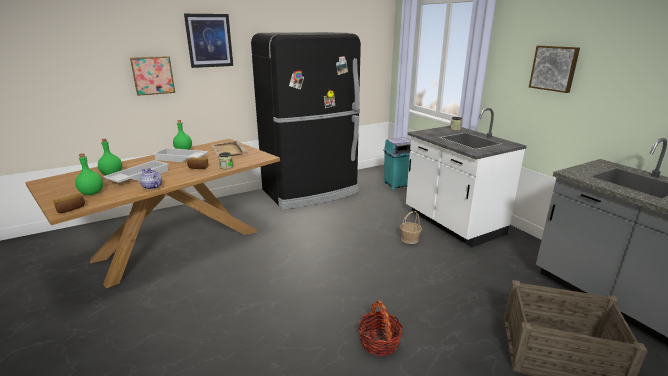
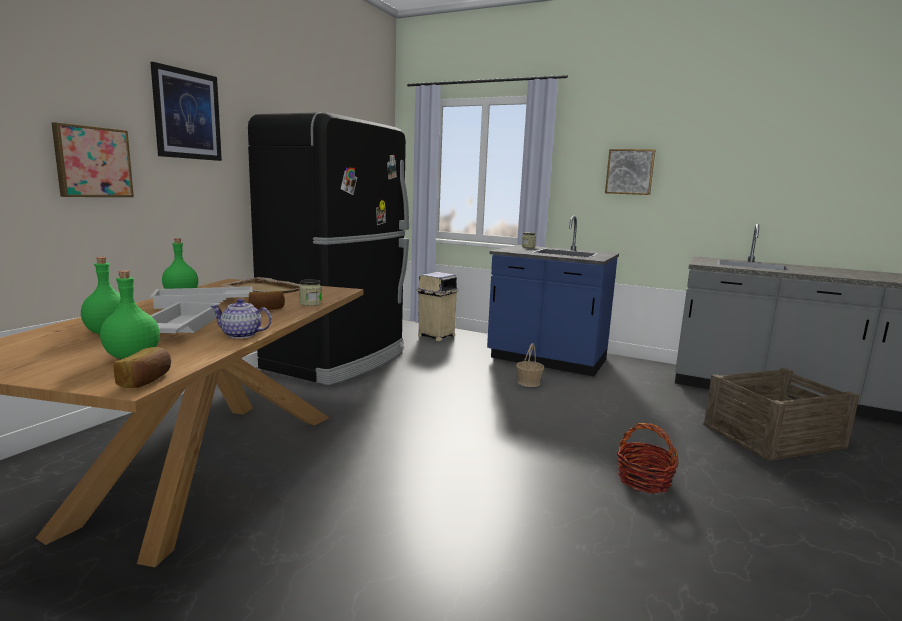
camera: 35 degrees left, 10 degrees down
(396, 185) = (436, 336): turquoise trash can -> beige trash can
(452, 223) = (546, 360): white counter -> blue counter

